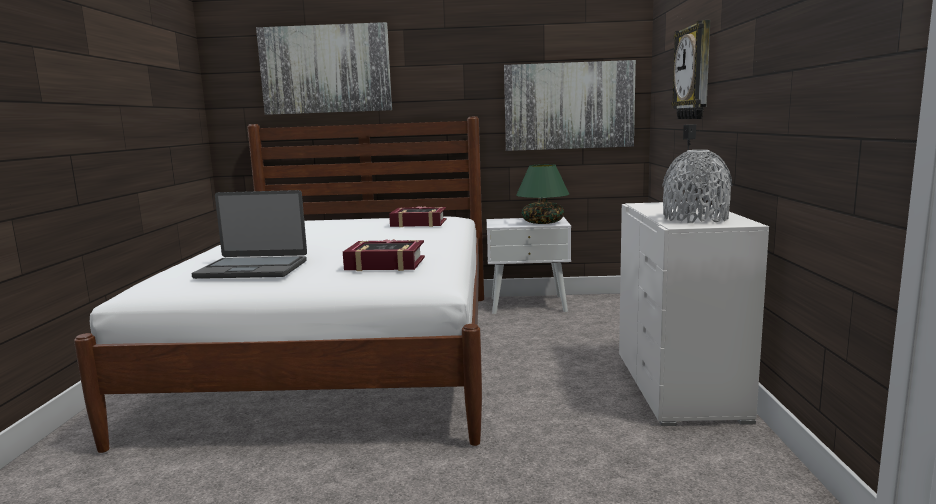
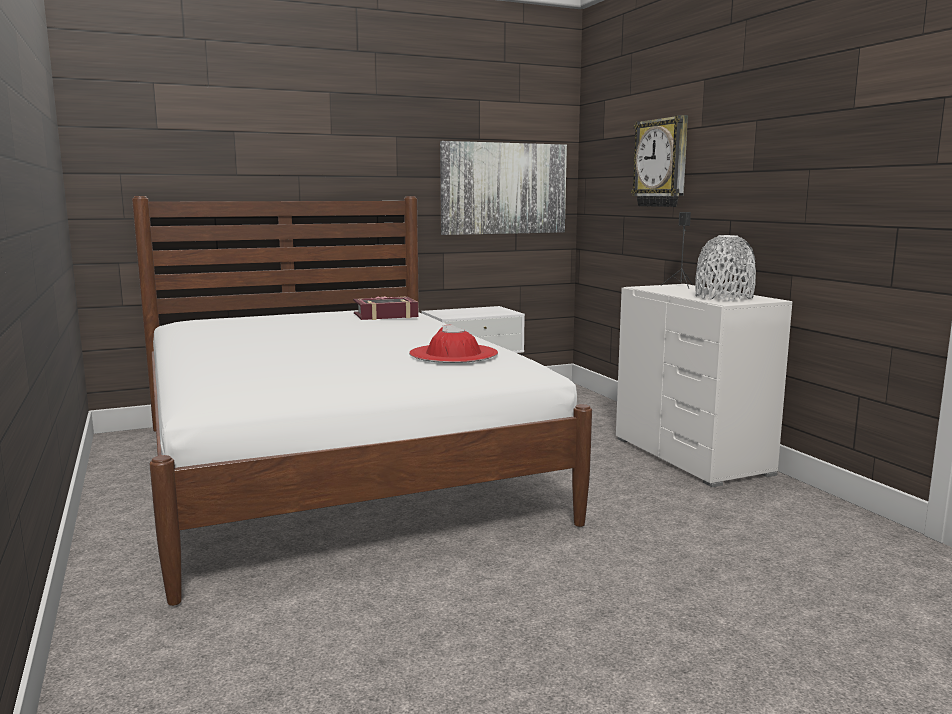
camera: 25 degrees left, 0 degrees up
(253, 269) = (313, 367): laptop -> none
(325, 69) = (235, 132): picture -> none
(385, 264) = (453, 354): book -> red hat
(542, 223) = (491, 312): green table lamp -> none

